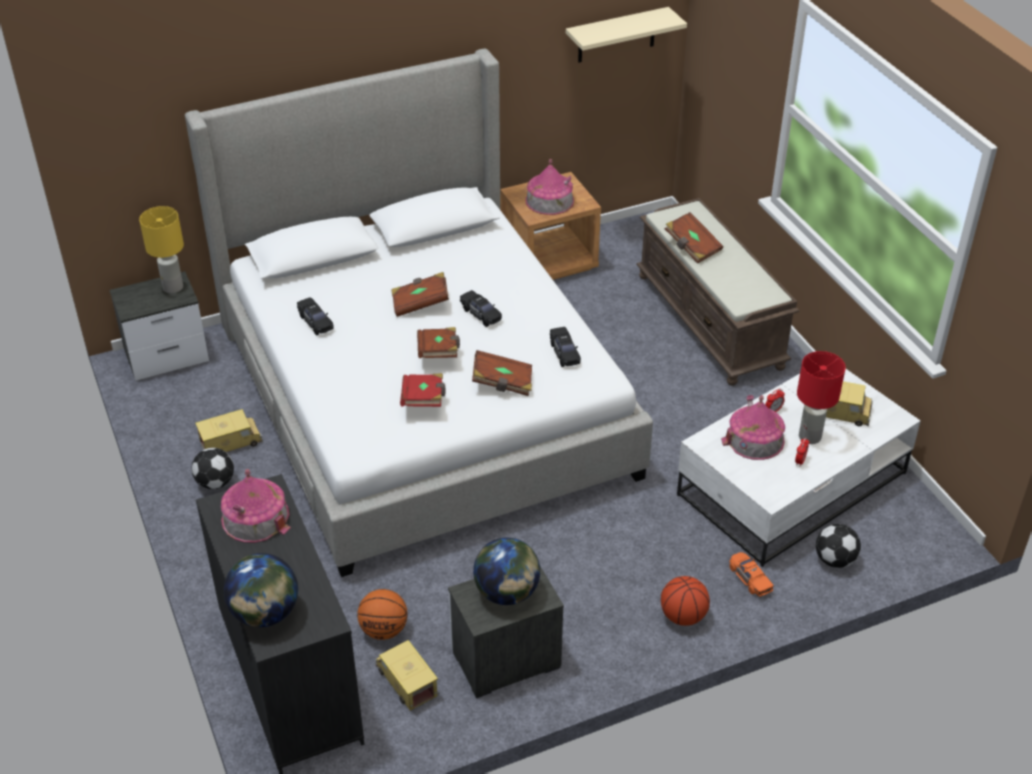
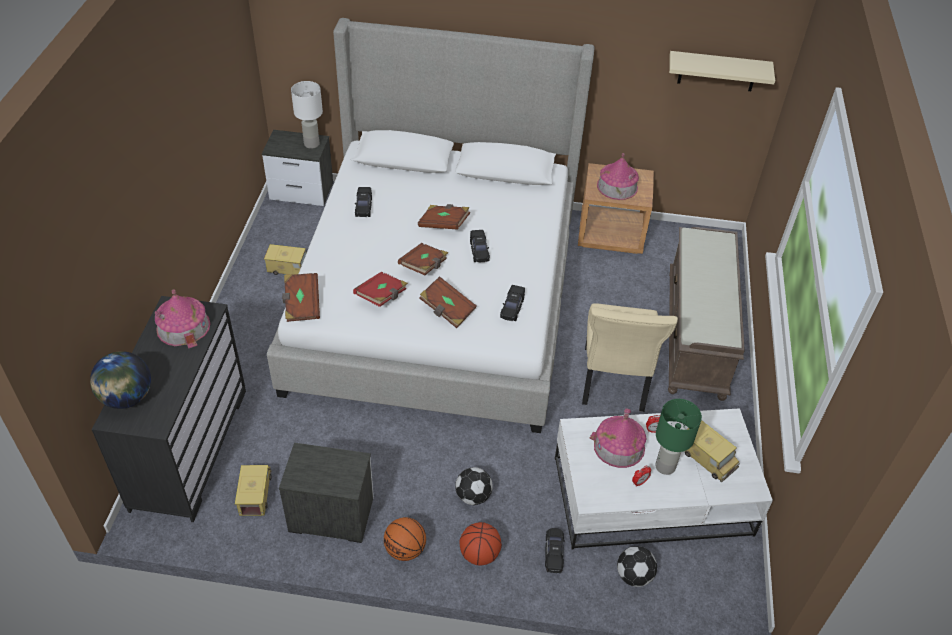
camera: 30 degrees right, 5 degrees up
(173, 288) = (311, 144): yellow table lamp -> white table lamp
(215, 483) = (258, 291): football -> football (473, 496)
(384, 630) = (272, 449): basketball -> basketball (405, 549)
(507, 593) = (328, 468): globe -> none
(671, 399) = (613, 382): none -> beige chair
(692, 247) = (695, 268): brown book -> brown book (301, 304)
(749, 579) = (554, 553): orange toy car -> black toy car
(810, 437) = (665, 467): red table lamp -> green table lamp

